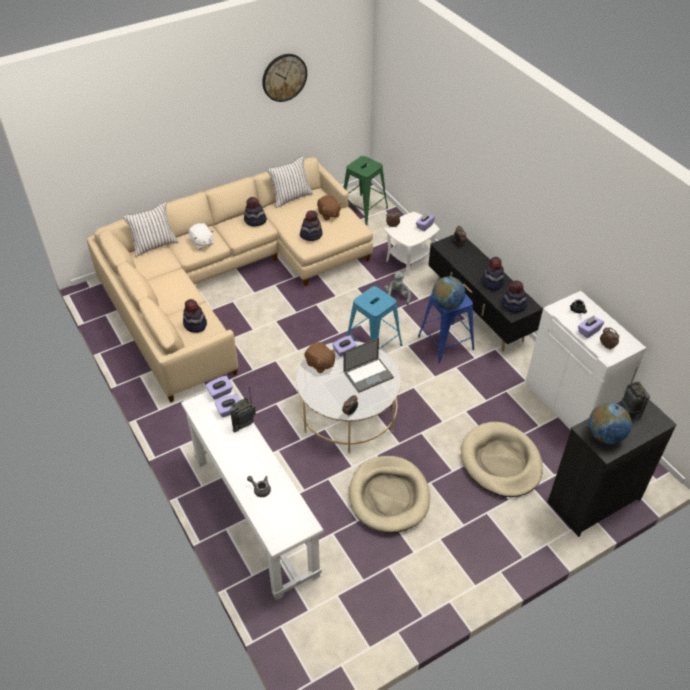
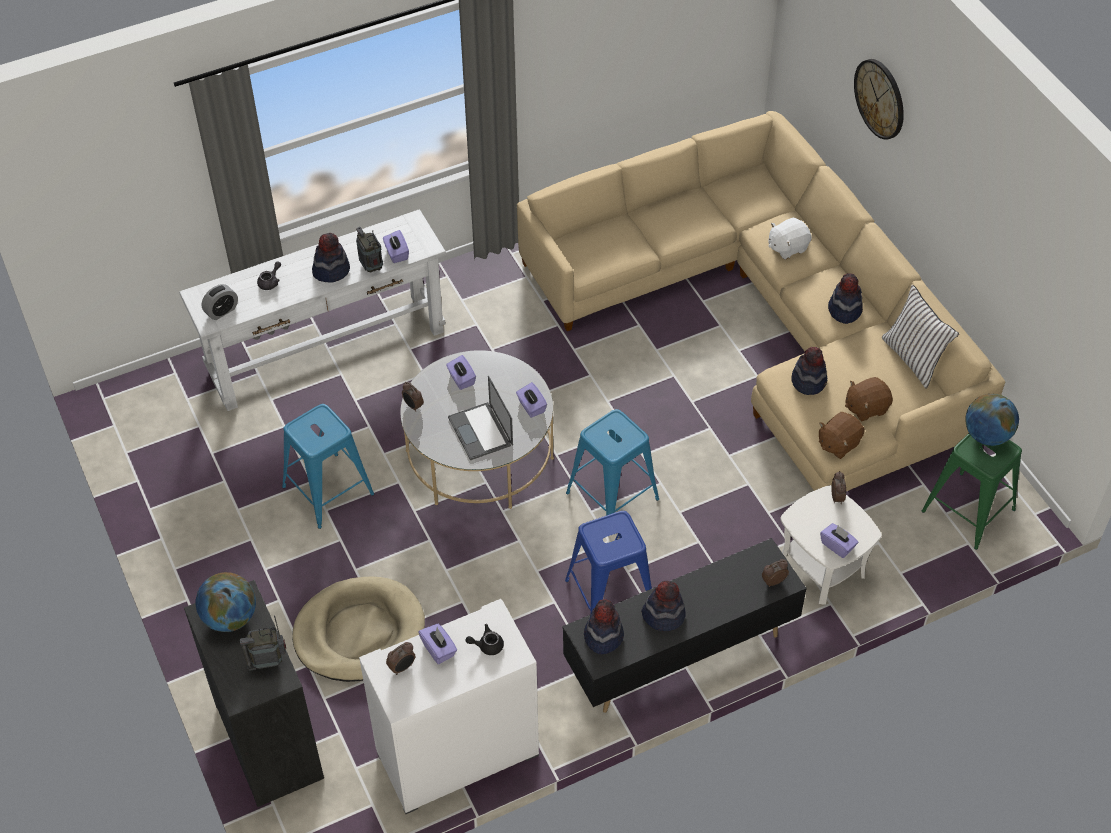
camera: 95 degrees right, 5 degrees up
(154, 245) = (782, 194): white pillow -> none
(195, 324) = (604, 245): hat -> hat (331, 270)
(220, 392) = (428, 244): purple tissue box -> purple tissue box (461, 379)
(284, 77) = (1018, 219): wall clock -> wall clock (880, 98)
(294, 519) = (221, 311): none -> alarm clock
(320, 364) = (508, 377): brown plush toy -> brown plush toy (838, 443)
(389, 496) = (327, 490): beige dog bed -> blue stool
(397, 296) = (725, 539): grey plush toy -> none
(447, 304) = (596, 528): globe -> globe (987, 435)

